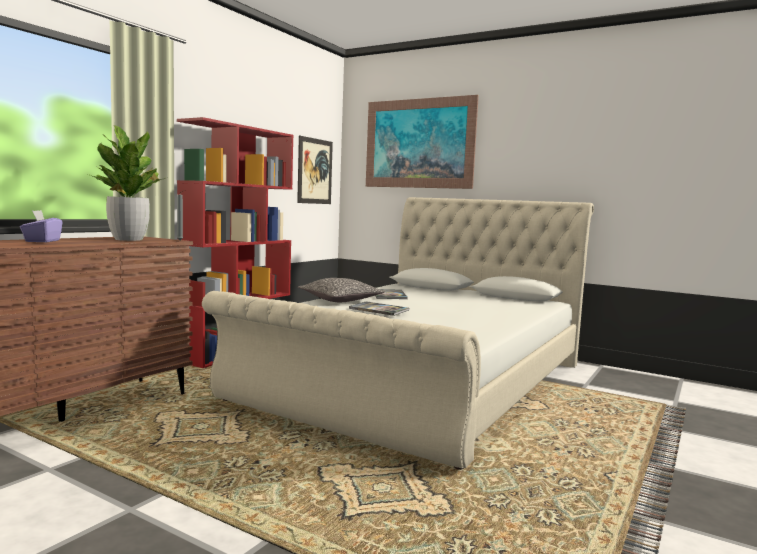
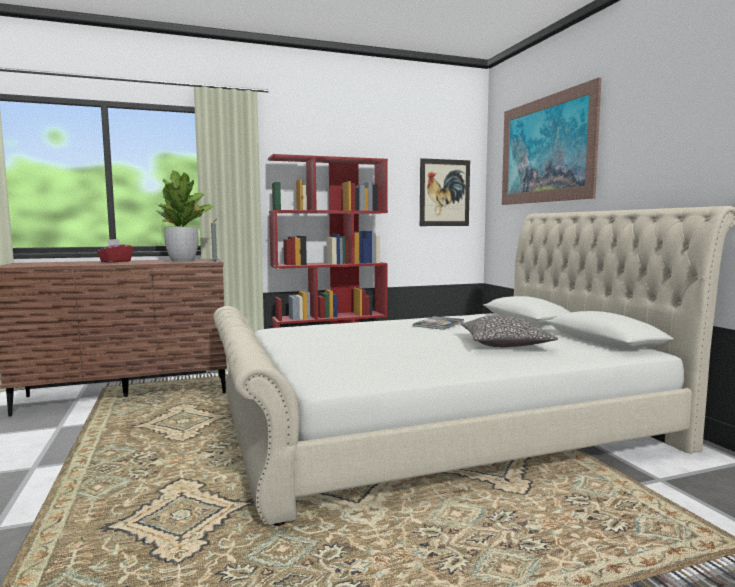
camera: 40 degrees right, 0 degrees up
(42, 241) = (115, 261): purple tissue box -> red tissue box
(340, 300) = (372, 324): pillow -> pillow (505, 344)
(379, 309) = (367, 337): book -> none

